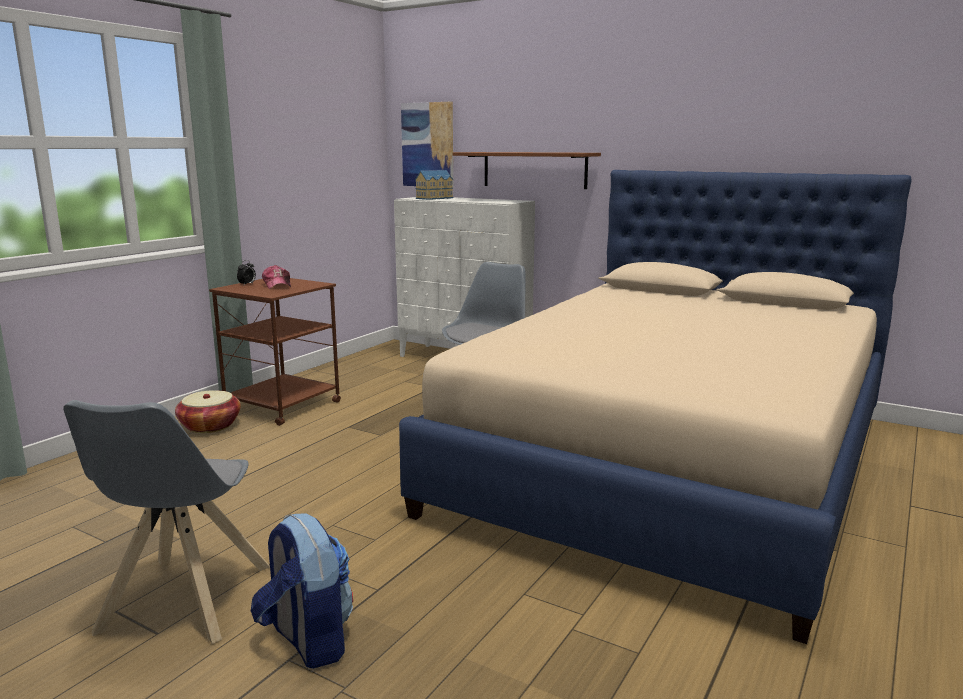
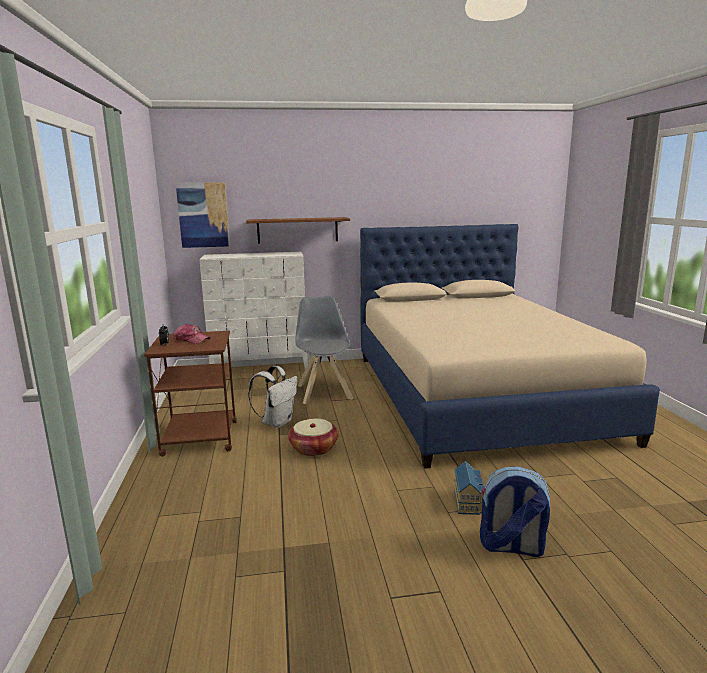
camera: 40 degrees left, 0 degrees up
(183, 601) = (414, 569): grey chair -> none
(210, 426) = (175, 471): basket -> basket (314, 448)
(371, 414) = (277, 422): none -> white backpack
(435, 198) = (227, 255): toy house -> toy house (469, 501)

